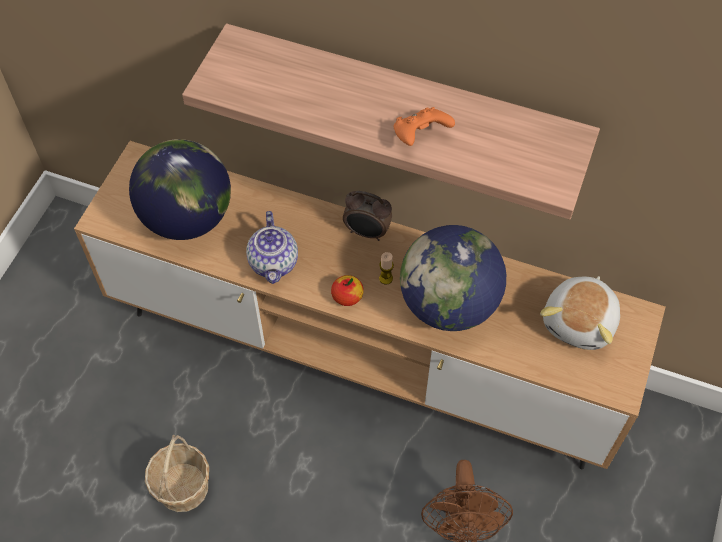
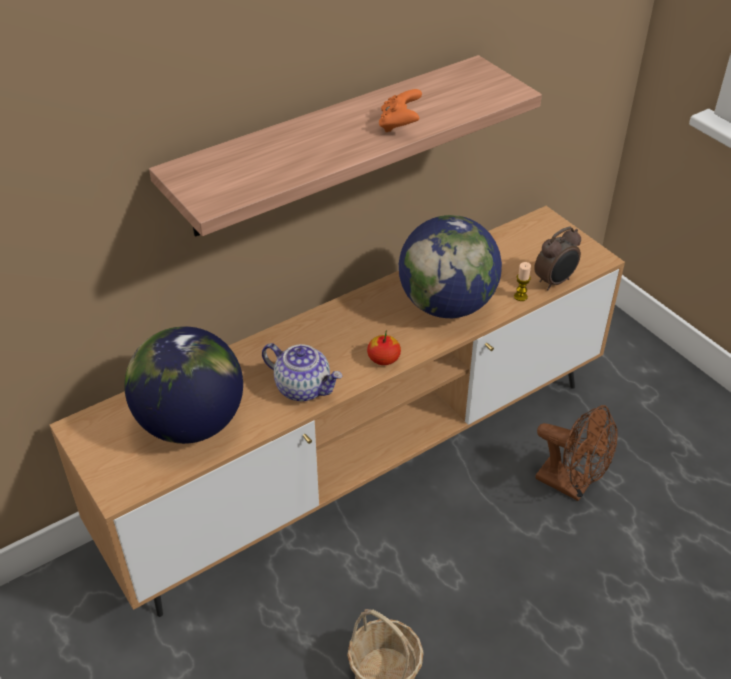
camera: 55 degrees left, 15 degrees down
(367, 233) = (332, 317): alarm clock -> alarm clock (555, 282)
(386, 278) = (388, 328): candle -> candle (520, 296)
(580, 322) = (524, 248): plush toy -> none

